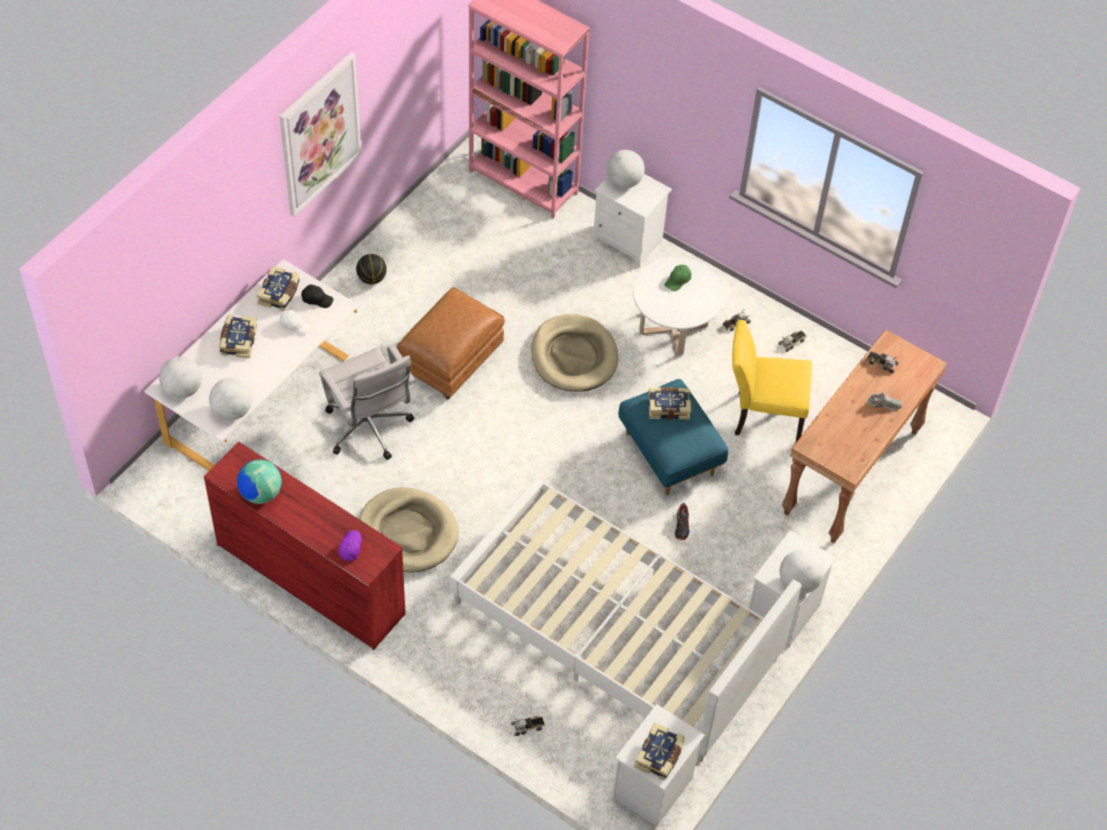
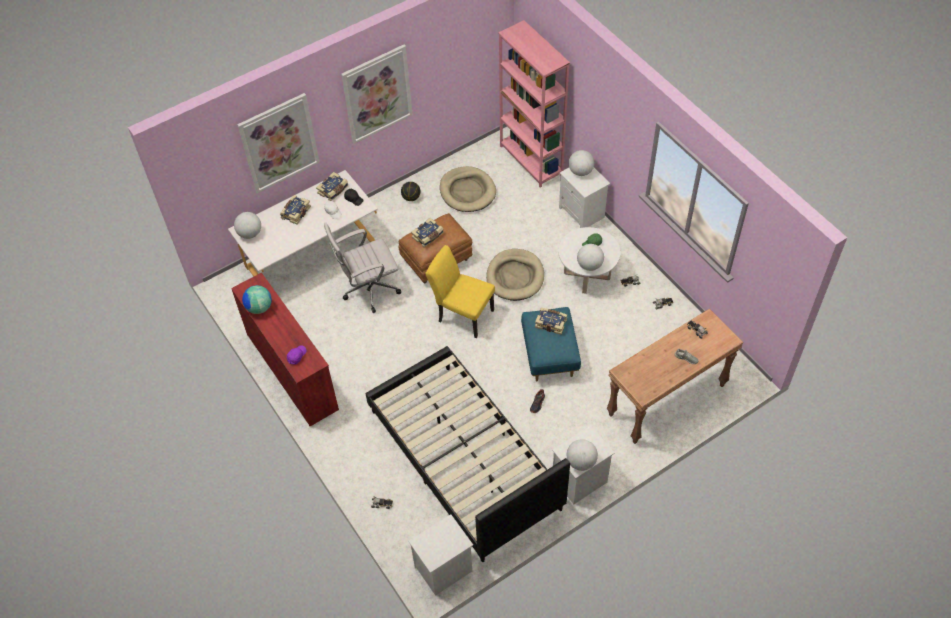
camera: 25 degrees right, 0 degrees up
(205, 240) = (279, 143): none -> picture
(232, 411) = (272, 254): globe -> globe (589, 265)
(369, 430) = (368, 290): white office chair -> white office chair turned 75 degrees clockwise
(408, 532) = (363, 359): beige dog bed -> beige dog bed (467, 191)
(615, 631) = (464, 459): white bed -> black bed
(660, 756) = (437, 549): book -> book (428, 236)
(761, 416) = (621, 346): yellow chair -> yellow chair (462, 314)

